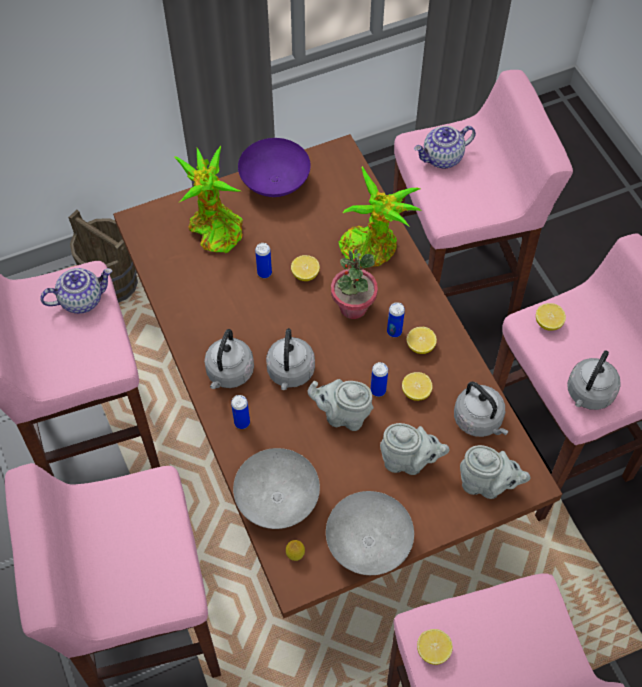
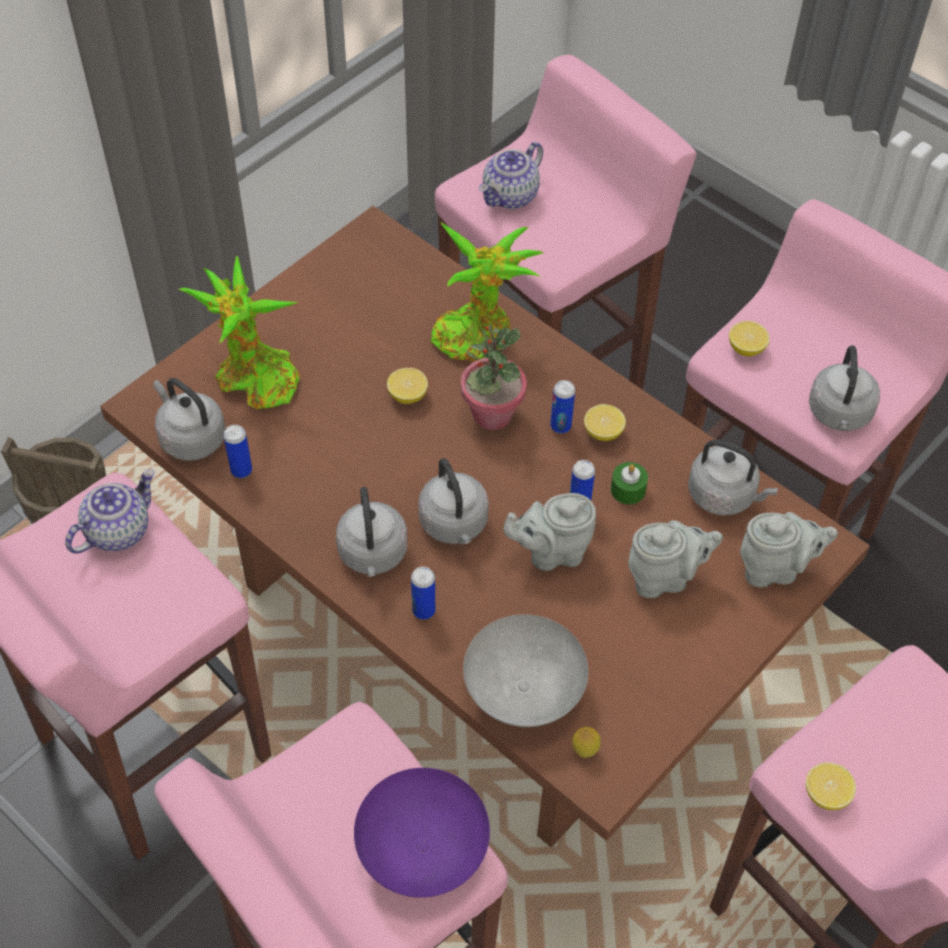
camera: 25 degrees left, 5 degrees down
(156, 254) = (190, 437): none -> grey kettle
(264, 273) = (352, 412): can -> can (241, 470)
(274, 182) = (304, 295): purple bowl -> purple bowl (420, 850)
(367, 543) = (668, 699): grey bowl -> none
(416, 392) = (628, 489): lemon -> green candle

